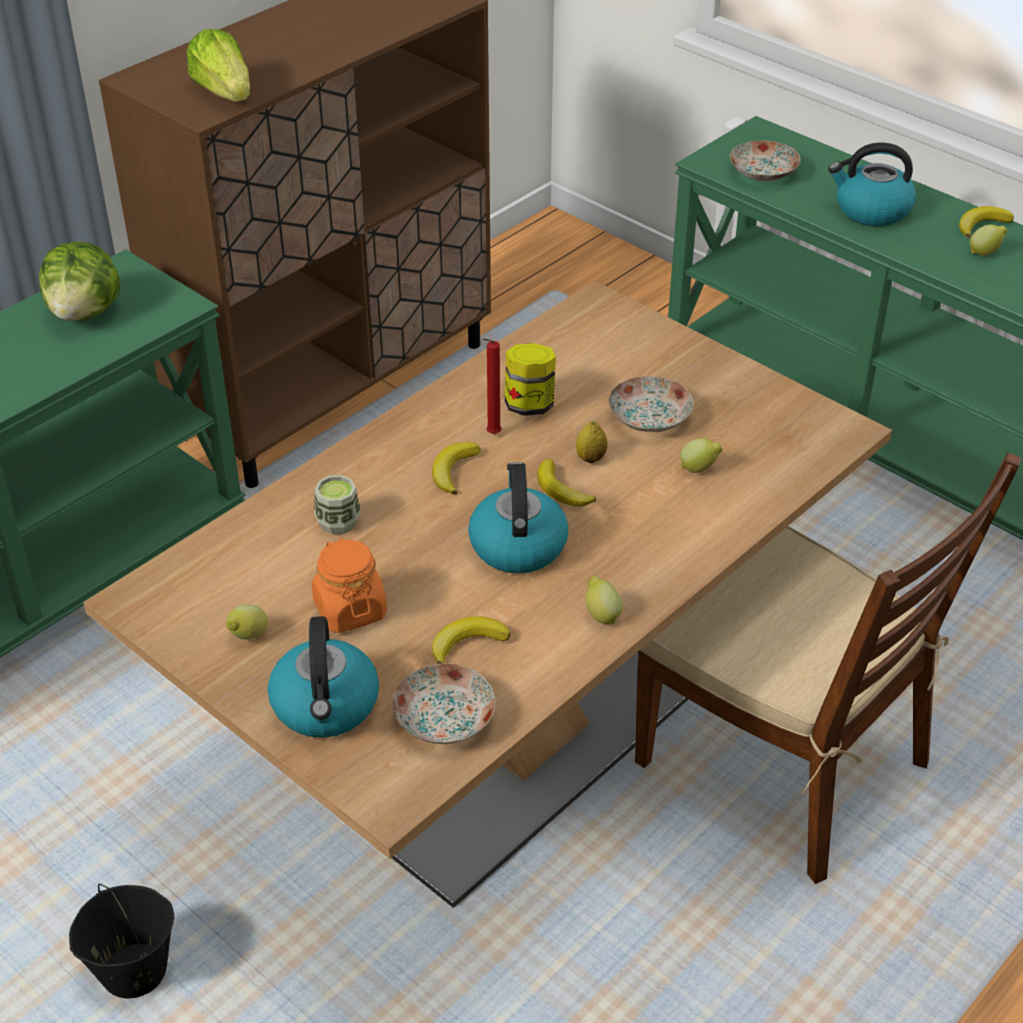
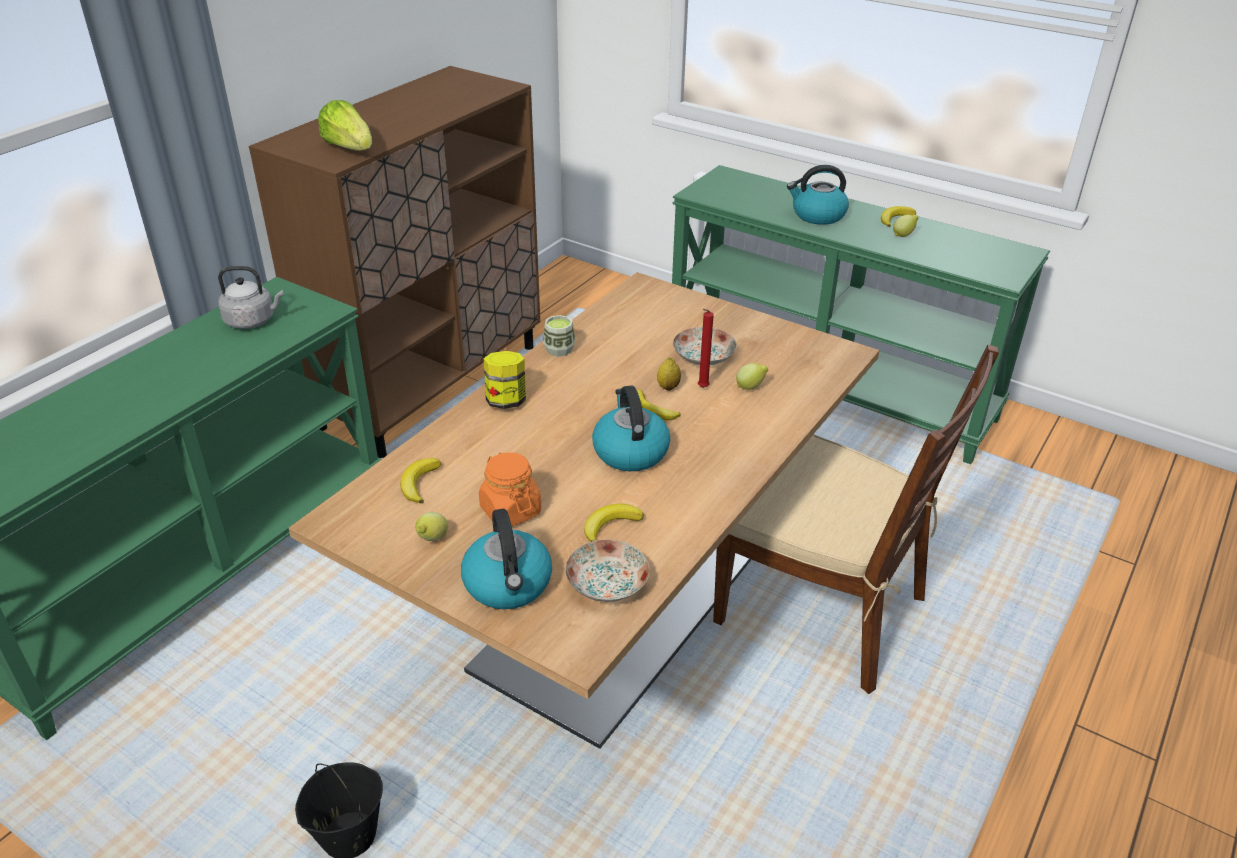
camera: 10 degrees left, 5 degrees down
(85, 313) = (252, 321): lettuce -> grey kettle
(338, 522) = (486, 449): cup -> cup (559, 350)
(453, 470) = (566, 404): banana -> banana (419, 483)
(491, 435) = (589, 378): red candle -> red candle (701, 388)
(529, 405) = (612, 355): jar -> jar (506, 401)
(601, 614) = (708, 494): lemon -> none
(763, 173) = (736, 198): plate -> none

